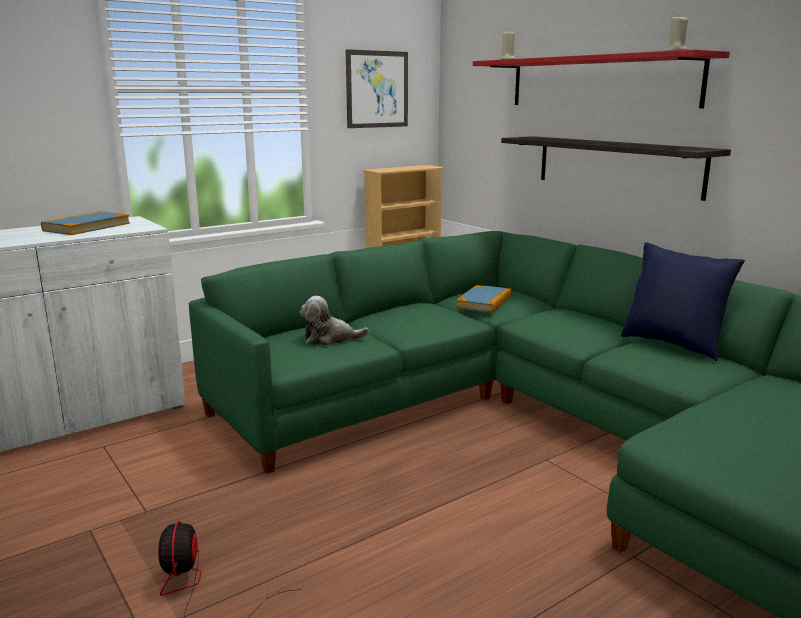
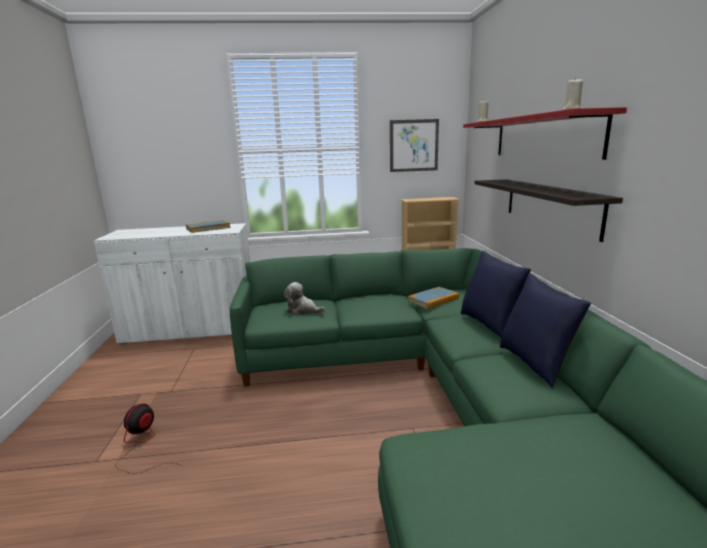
camera: 30 degrees right, 0 degrees up
(582, 317) = (489, 324): none -> blue pillow

